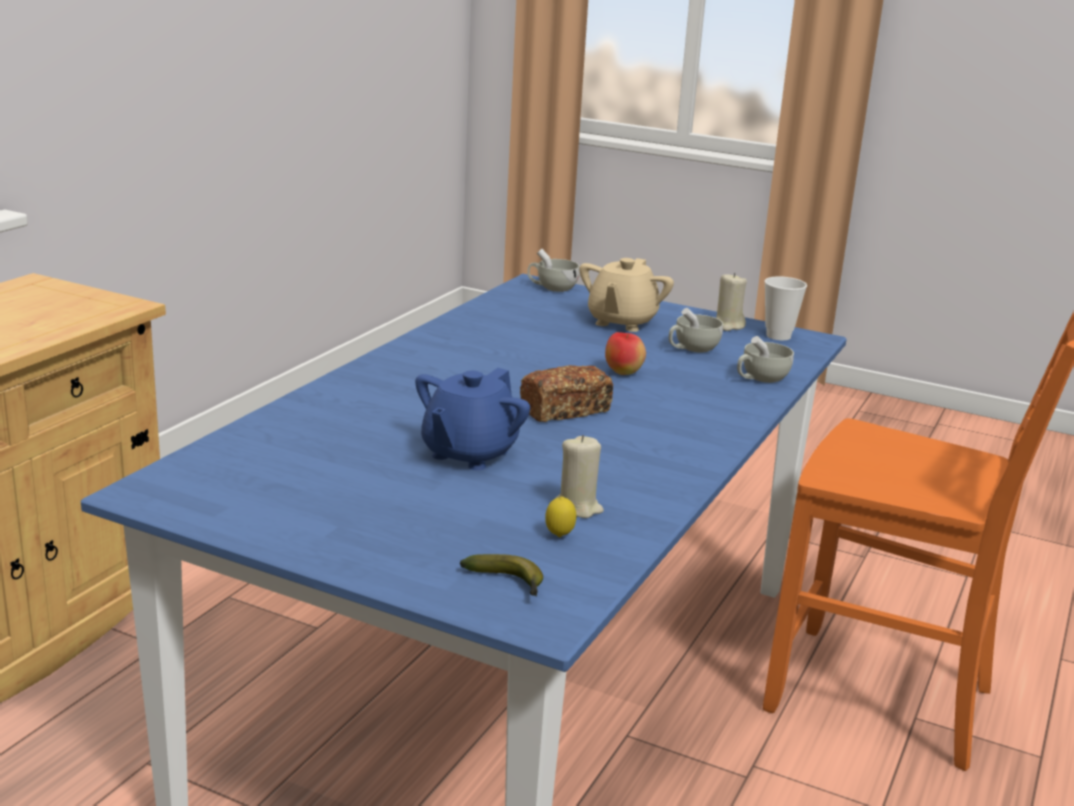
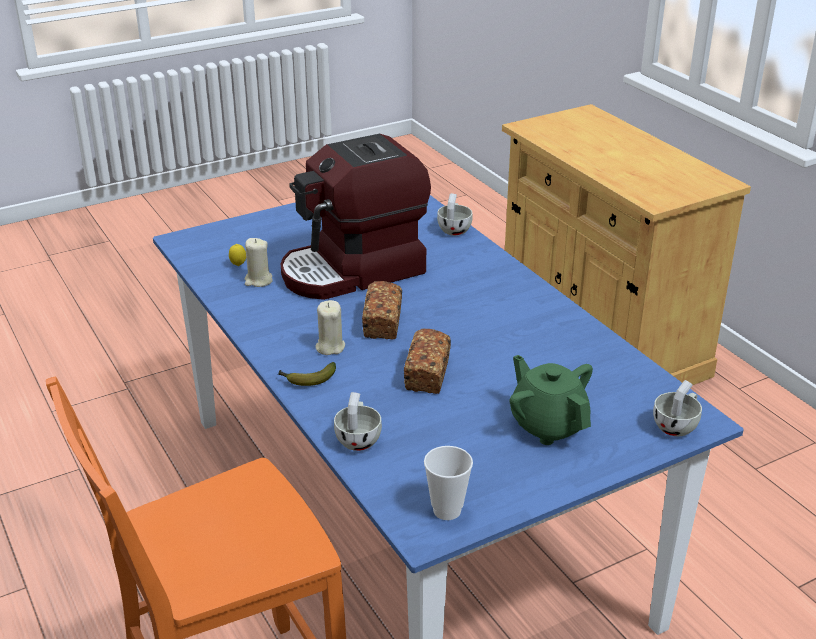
camera: 125 degrees right, 10 degrees up
(469, 454) = (354, 271): blue teapot -> coffee machine
(508, 584) = (216, 241): banana -> banana (307, 379)
(621, 322) = (548, 425): beige teapot -> green teapot
(623, 373) = (427, 374): apple -> bread
(692, 349) = (452, 434): white cup -> white cup (454, 229)
(728, 326) = (498, 491): beige candle -> beige candle (330, 347)

